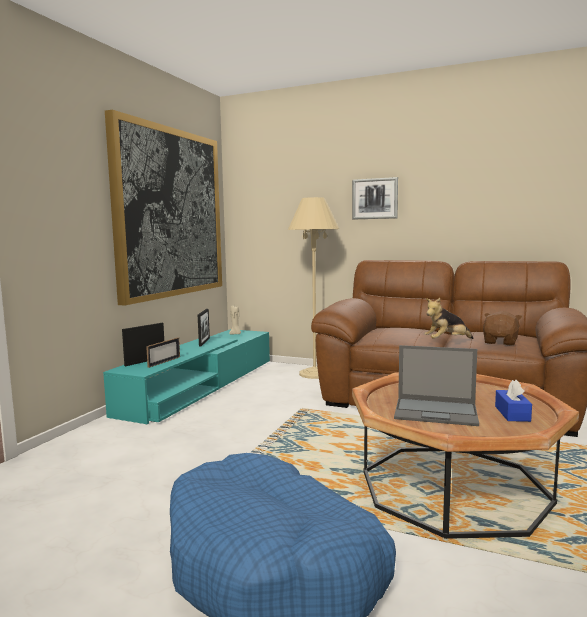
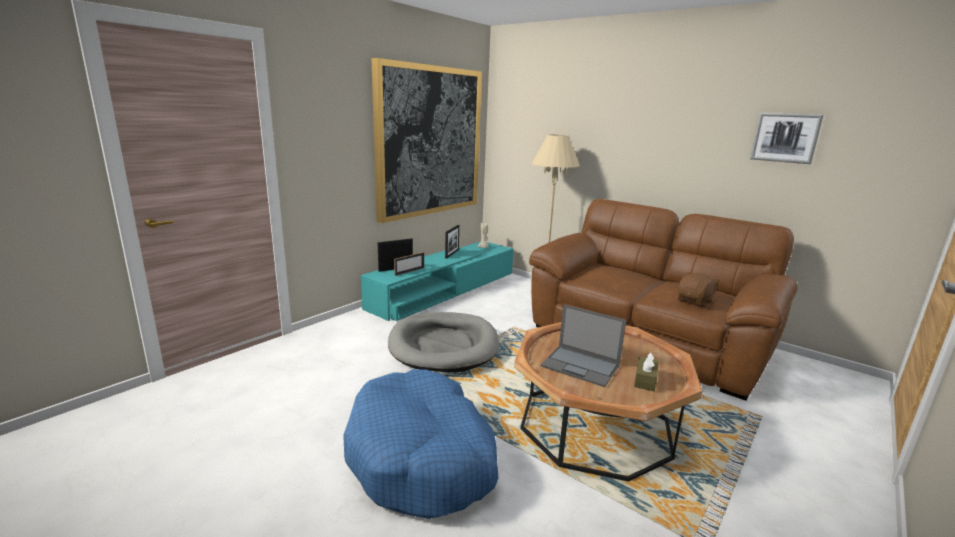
camera: 15 degrees right, 10 degrees up
(231, 438) = (443, 345): none -> grey dog bed
(375, 198) = (618, 139): picture -> picture (785, 137)
(447, 341) = (643, 293): plush toy -> none
(512, 413) = (645, 380): blue tissue box -> brown tissue box

